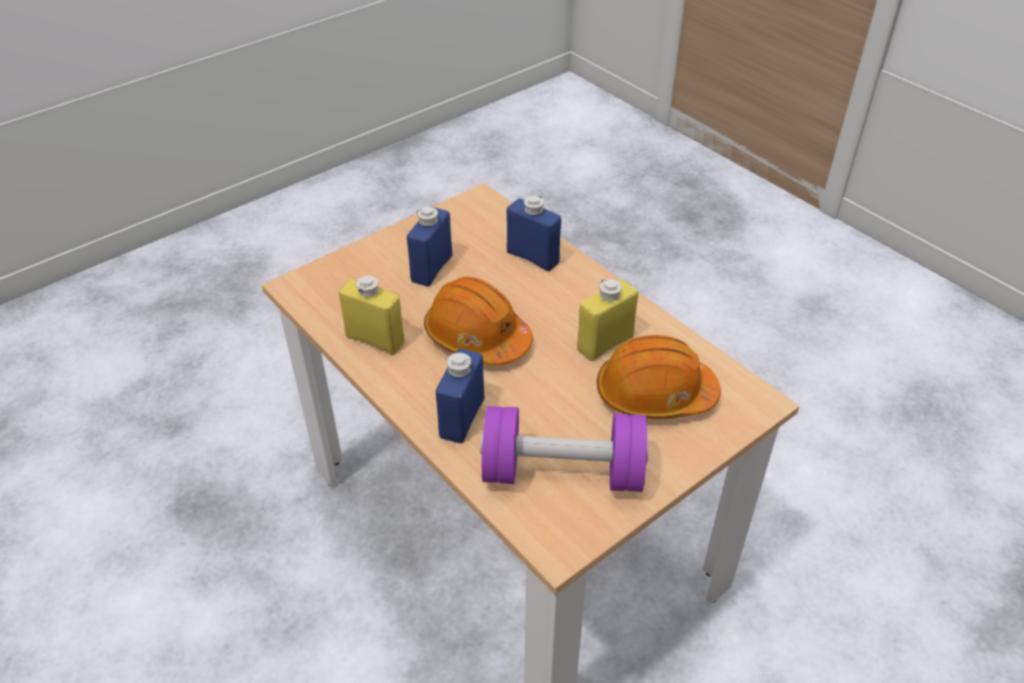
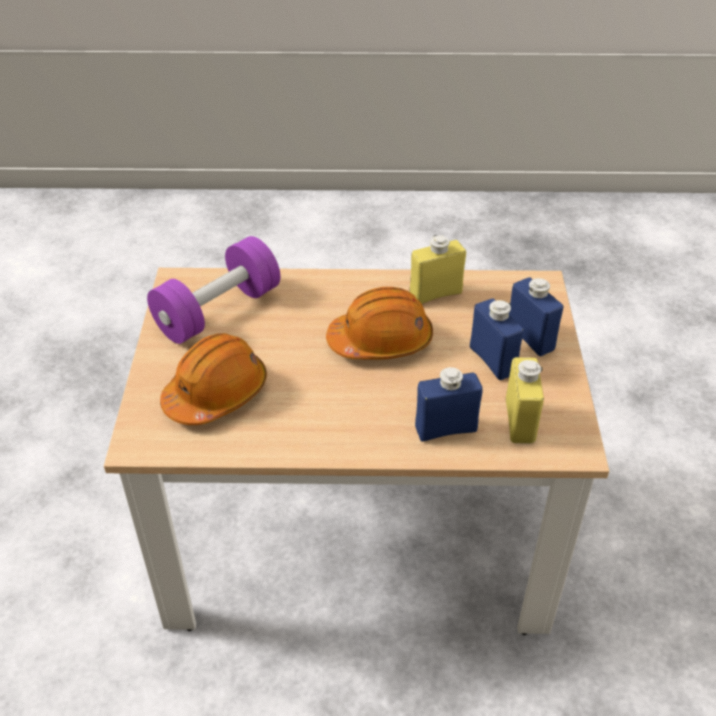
camera: 130 degrees right, 0 degrees up
(462, 418) = (313, 295): blue bottle -> blue bottle (530, 338)
(605, 343) = (294, 403): yellow bottle -> yellow bottle (519, 421)

